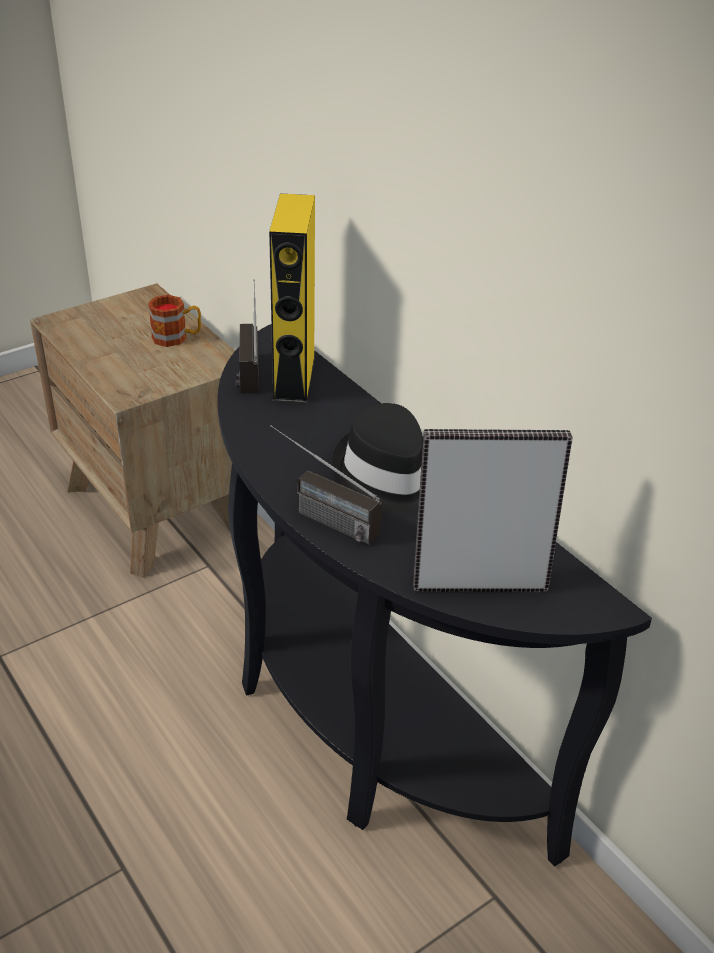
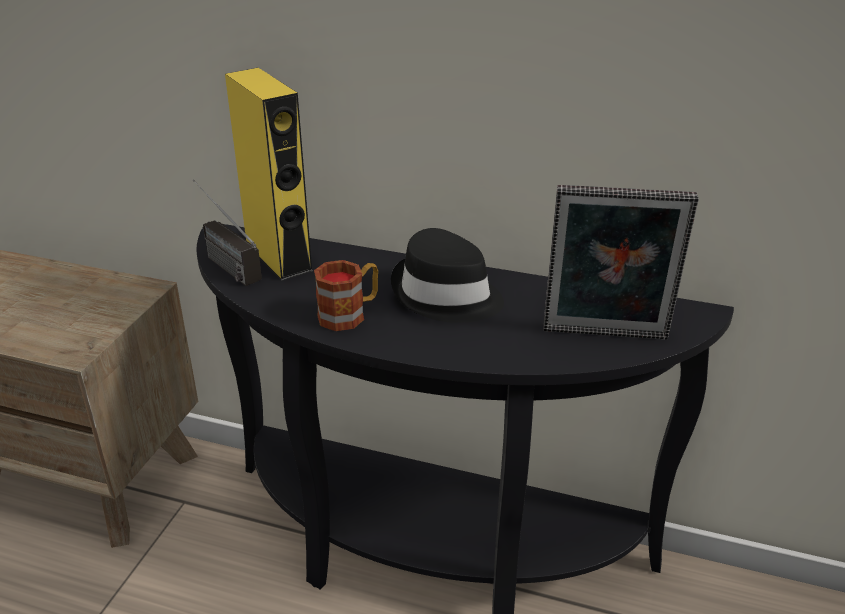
camera: 35 degrees left, 5 degrees down
(177, 338) = (74, 286): mug -> mug (349, 314)
(317, 515) = (431, 347): radio -> none
(479, 581) = (605, 337): picture frame -> picture frame turned 135 degrees counterclockwise

